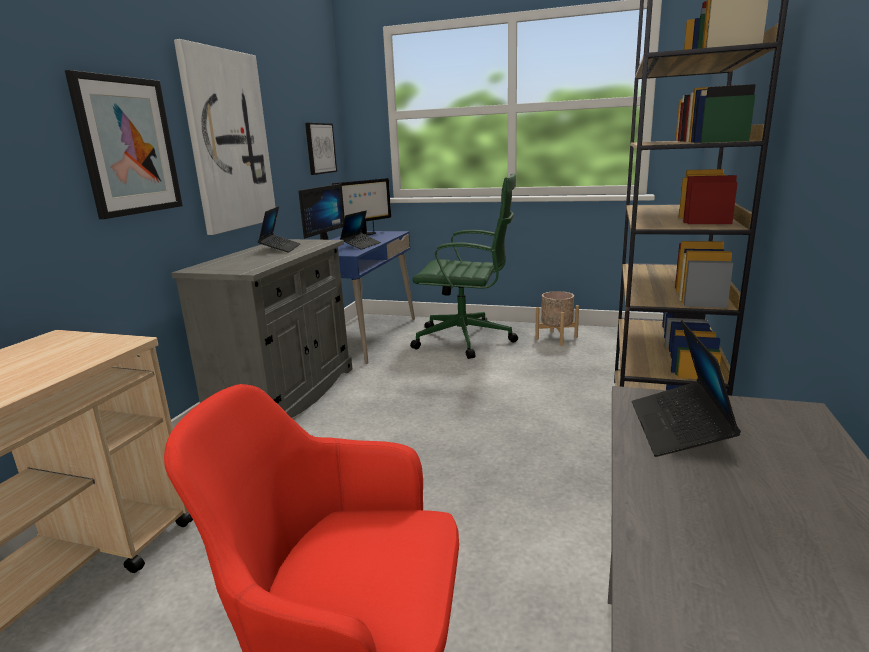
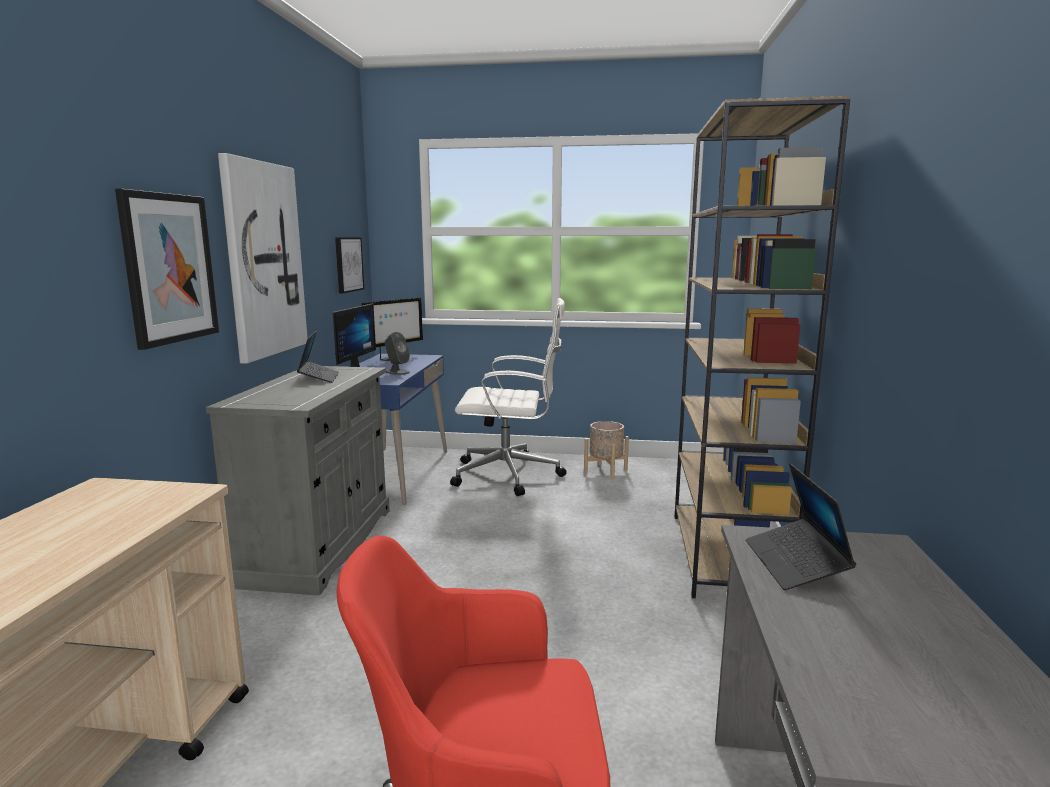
camera: 10 degrees left, 5 degrees down
(361, 245) = (397, 372): laptop -> grey speaker
(466, 340) = (510, 475): green office chair -> white office chair

